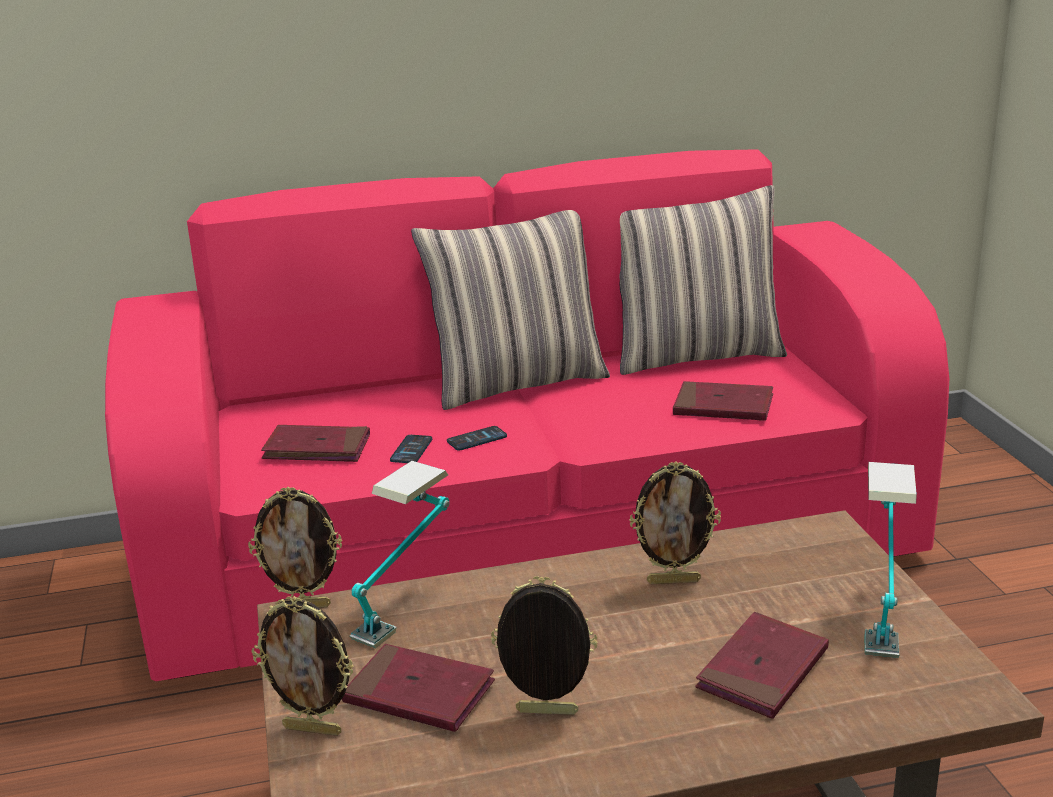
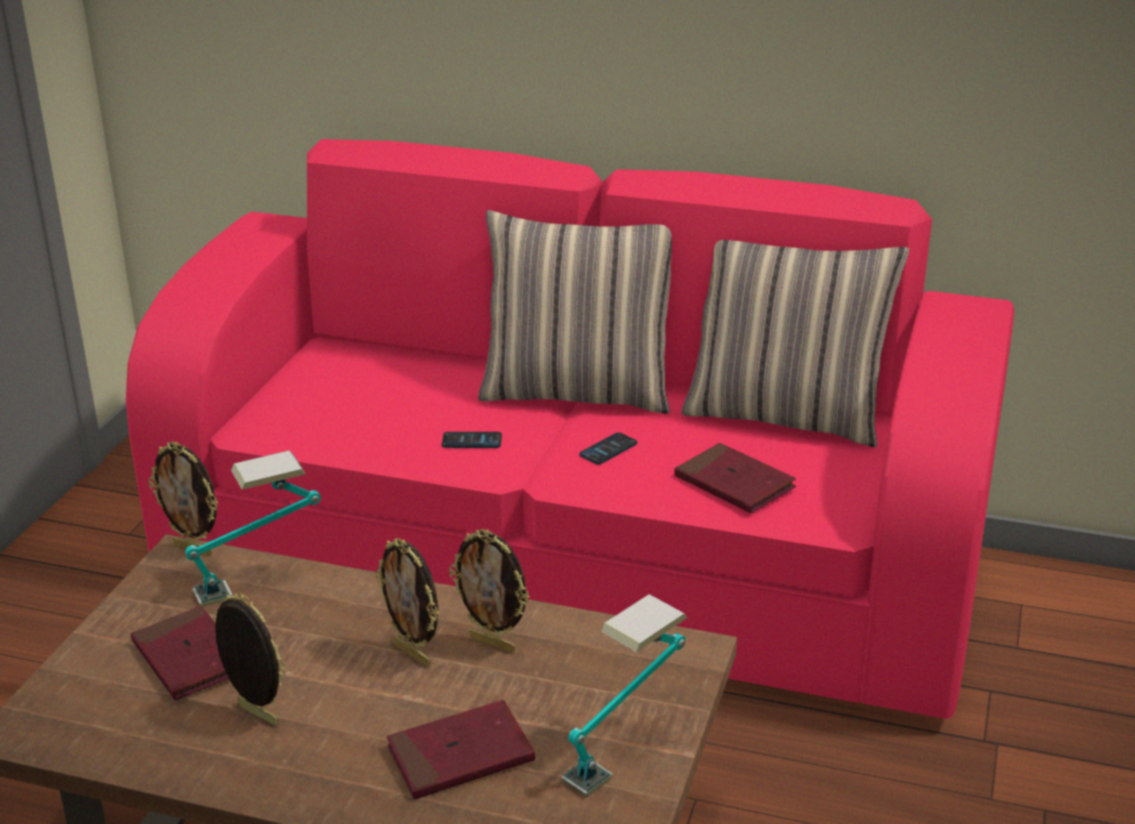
camera: 30 degrees right, 5 degrees up
(313, 729) = (92, 654): picture frame -> picture frame (413, 654)
(317, 448) = (336, 405): red book -> none
(411, 450) = (406, 433): phone -> phone (608, 449)

